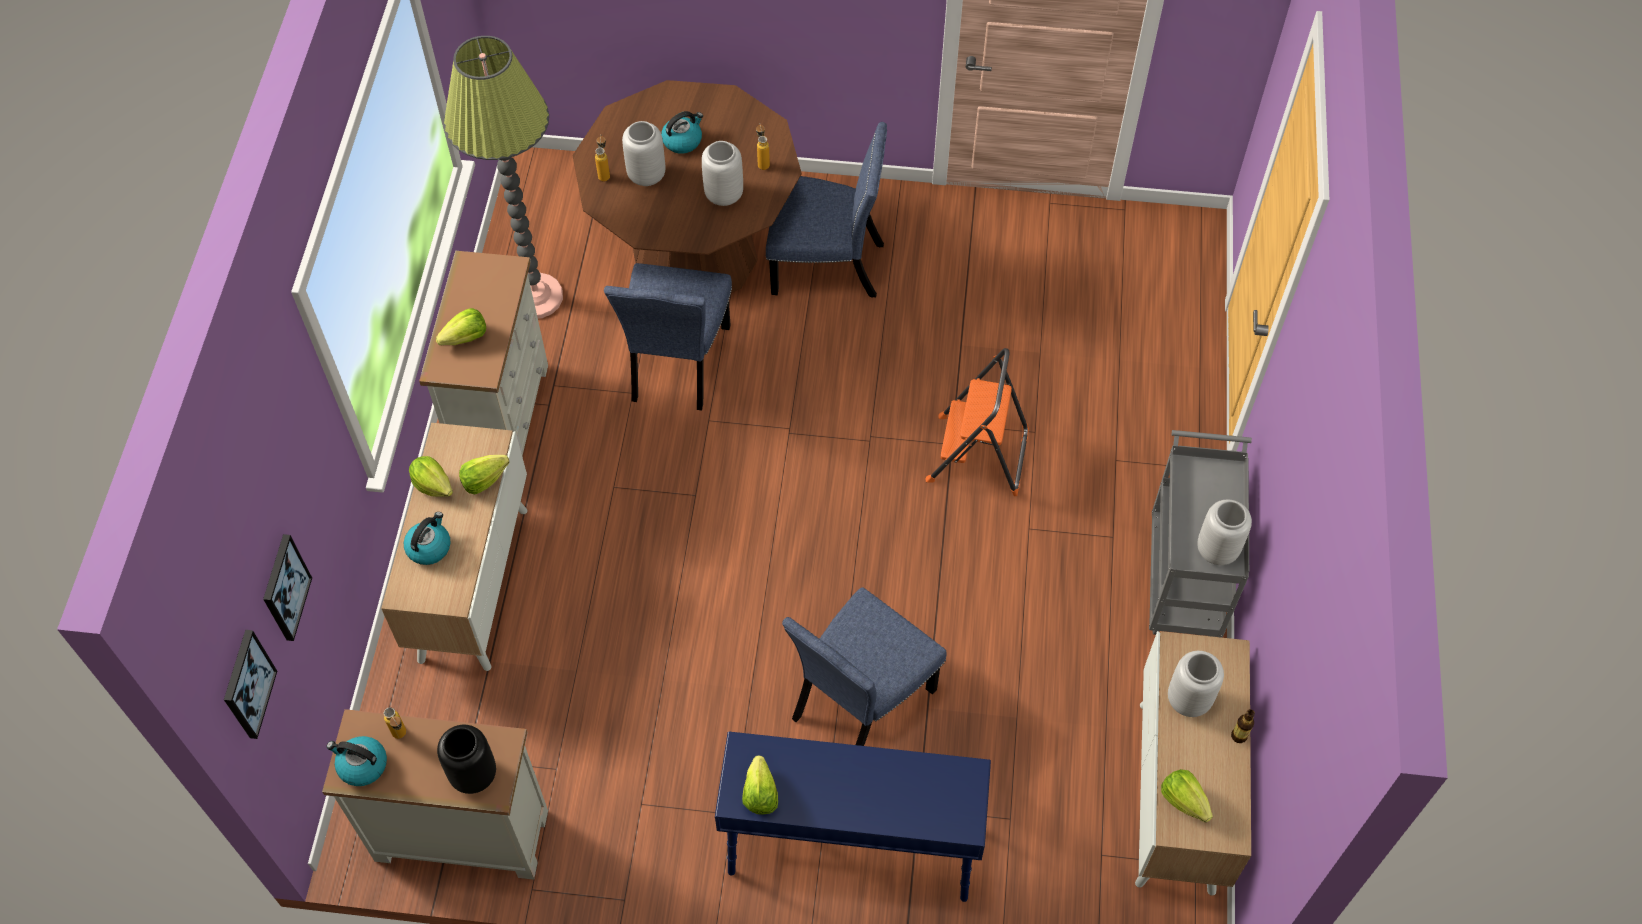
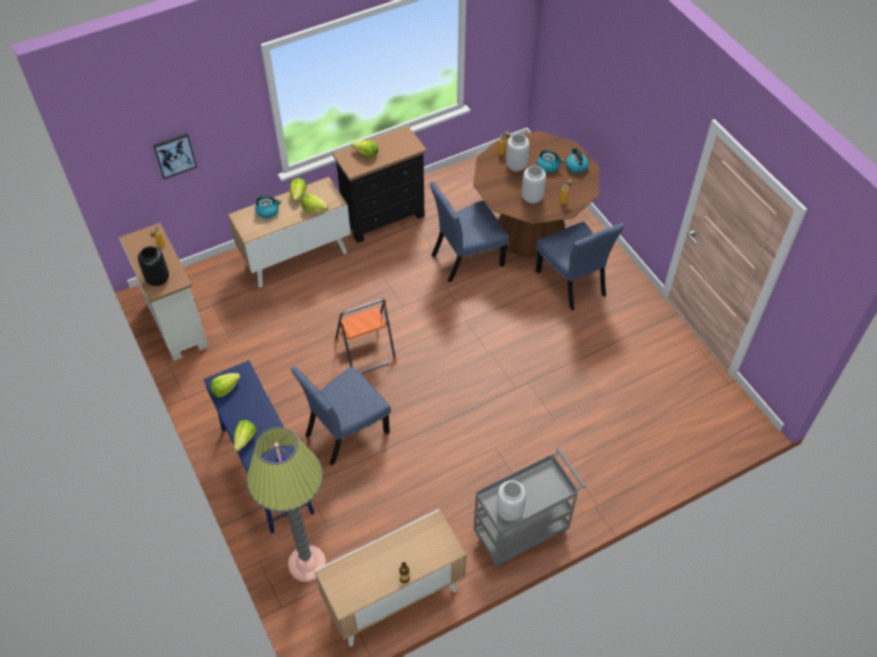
camera: 55 degrees right, 5 degrees down
(247, 684) = (118, 167): picture -> none
(362, 765) = (138, 242): kettle -> kettle (576, 166)
(504, 419) = (384, 219): white dresser -> black dresser
(536, 297) = (455, 191): floor lamp -> floor lamp (307, 564)
(862, 699) = (347, 431): blue chair -> blue chair turned 45 degrees counterclockwise
(982, 456) = (520, 405): orange step ladder -> orange step ladder (366, 352)
(1184, 800) = (348, 571): lettuce -> lettuce (245, 439)
(1188, 700) = (408, 543): grey vase -> none

